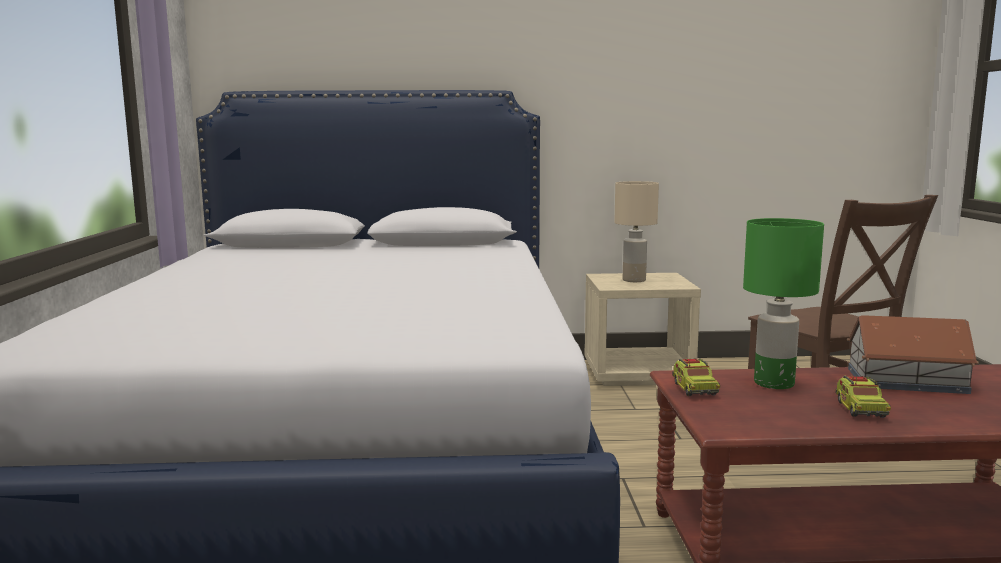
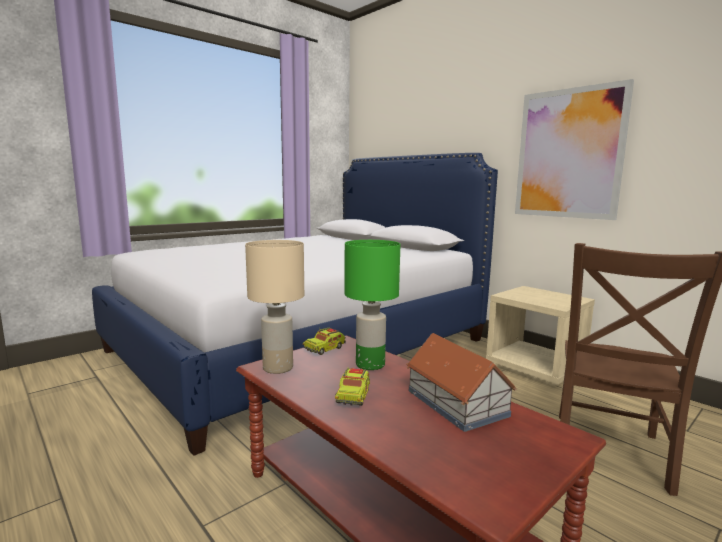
camera: 50 degrees right, 0 degrees up
(629, 97) = (568, 154): none -> picture
(633, 280) = (537, 295): beige table lamp -> beige table lamp (277, 368)
(860, 409) = (353, 396): toy truck -> toy truck turned 45 degrees counterclockwise

